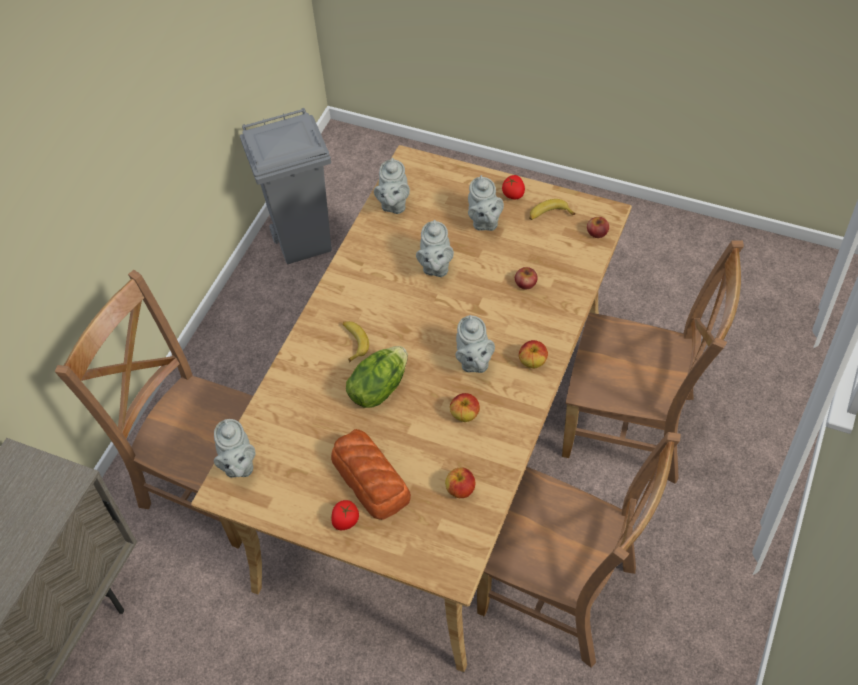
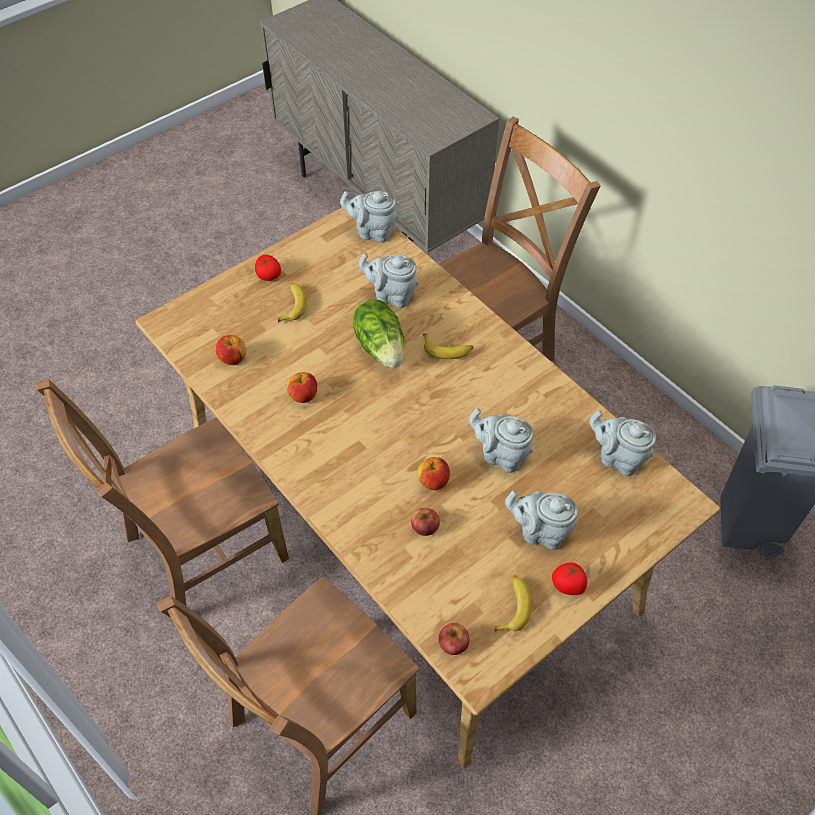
camera: 115 degrees right, 0 degrees up
(371, 480) = (292, 305): bread -> banana
(474, 362) = (356, 430): grey teapot -> grey teapot (391, 295)
(533, 362) = (320, 479): apple -> apple (433, 482)

